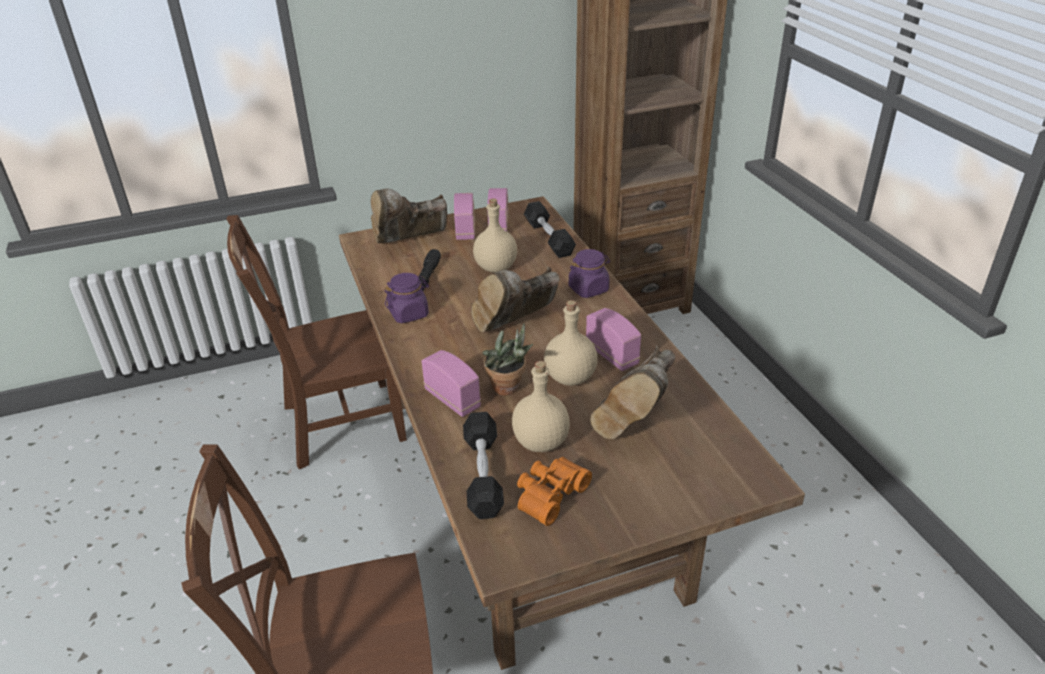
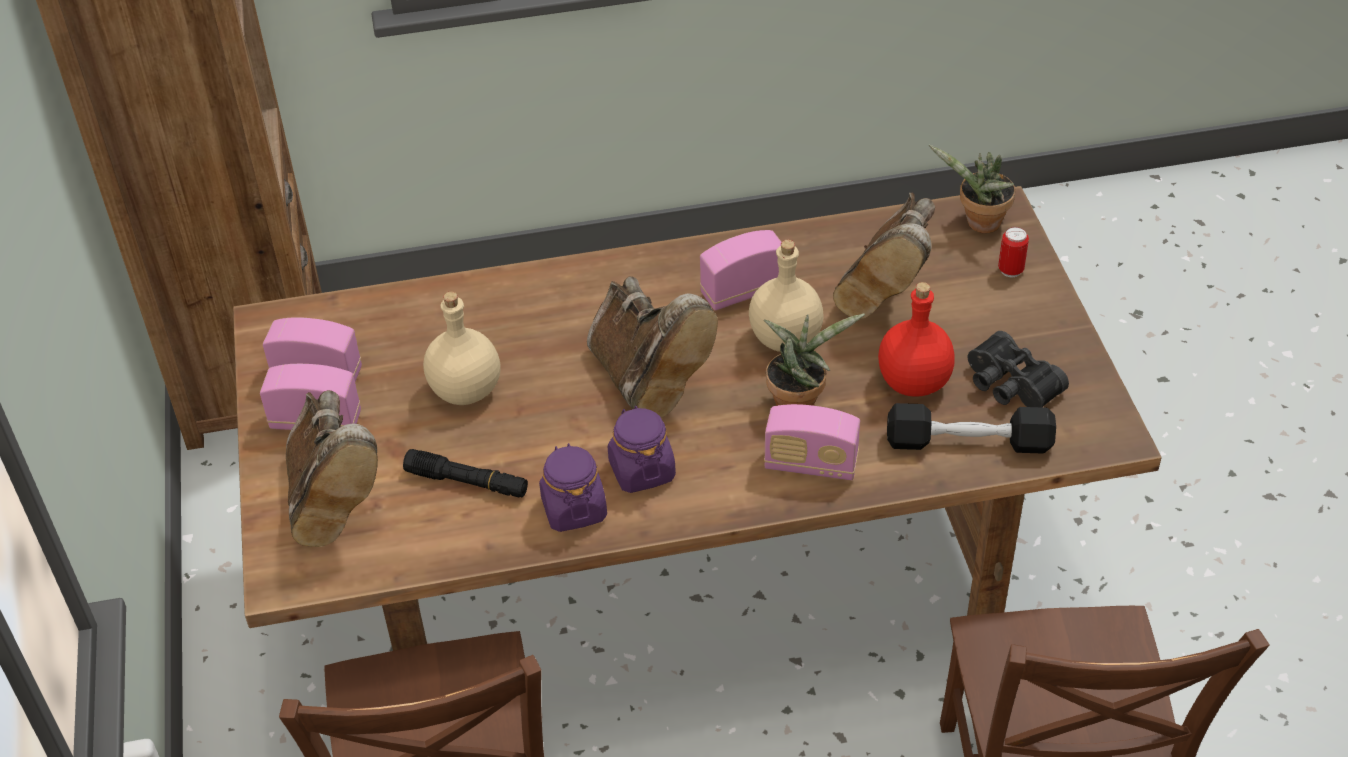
camera: 80 degrees left, 10 degrees up
(452, 399) = (811, 464): radio -> radio turned 135 degrees counterclockwise
(542, 442) = (914, 381): beige bottle -> red bottle
(548, 238) = (394, 316): black dumbbell -> none
(548, 495) = (1009, 385): orange binoculars -> black binoculars
(588, 289) = (569, 290): purple jar -> purple jar (641, 470)
(633, 421) = (885, 293): brown boot -> brown boot turned 75 degrees clockwise
(687, 490) = (1010, 270): none -> can
(738, 468) = (979, 224): none -> potted plant

